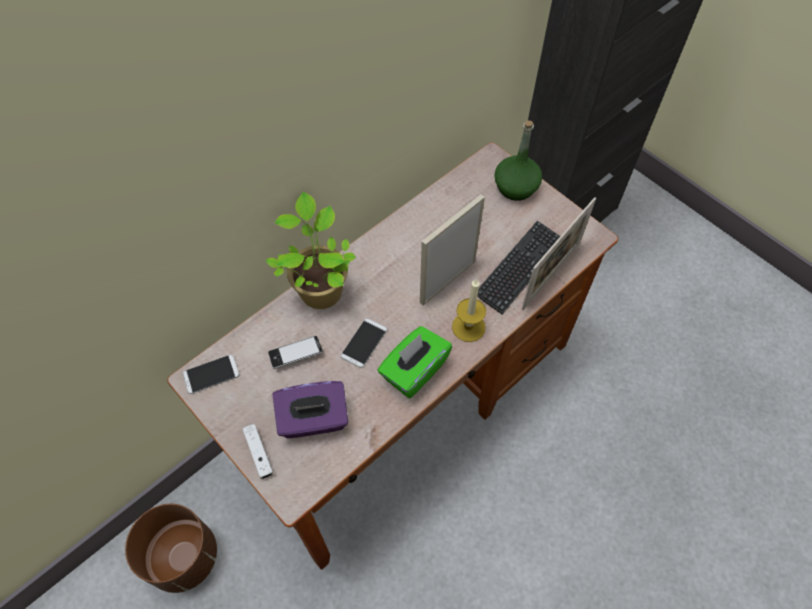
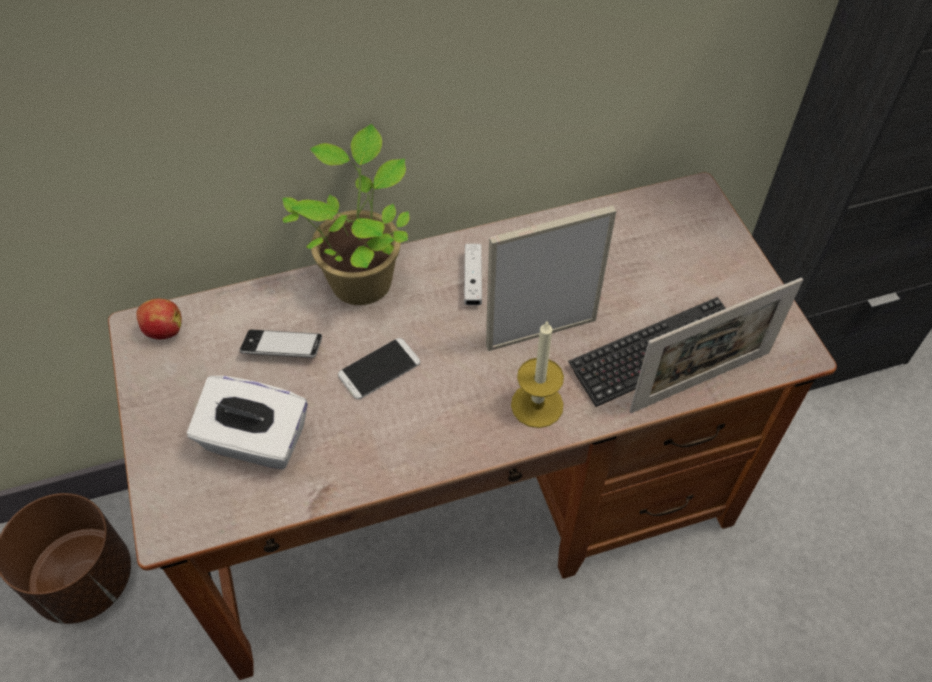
camera: 25 degrees right, 5 degrees down
(211, 374) = (163, 330): phone -> apple
(259, 453) = (161, 454): white game controller -> white game controller (473, 280)
(314, 420) = (255, 441): purple tissue box -> white tissue box
(414, 370) = (426, 433): green tissue box -> none
(515, 187) = (710, 243): green bottle -> none

